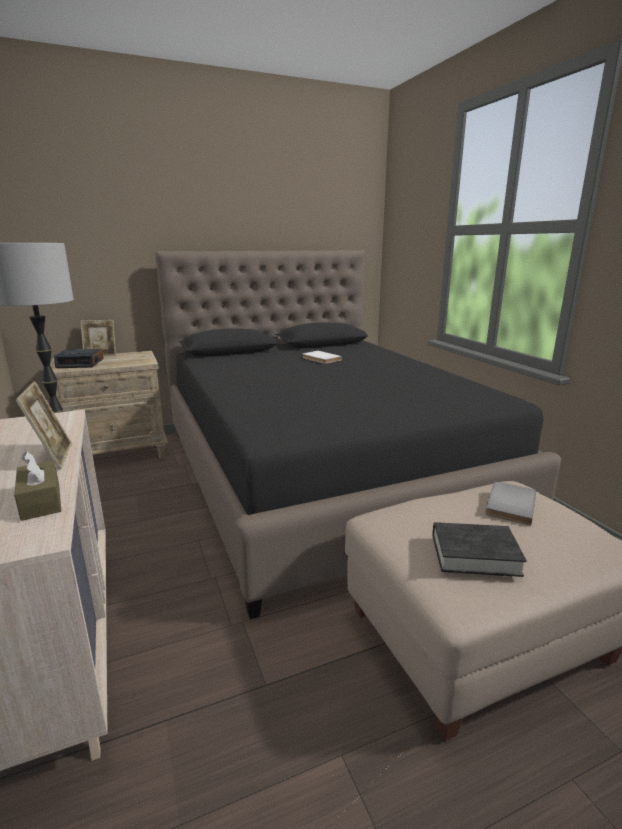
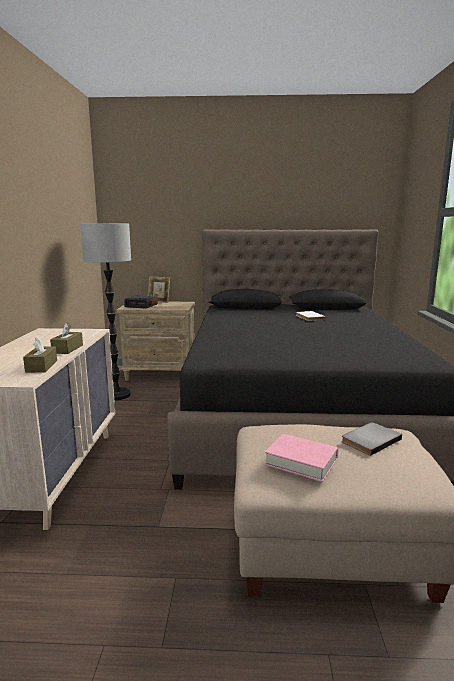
camera: 25 degrees right, 5 degrees down
(53, 457) = (67, 349): picture frame -> brown tissue box
(474, 554) = (301, 462): black book -> pink book

